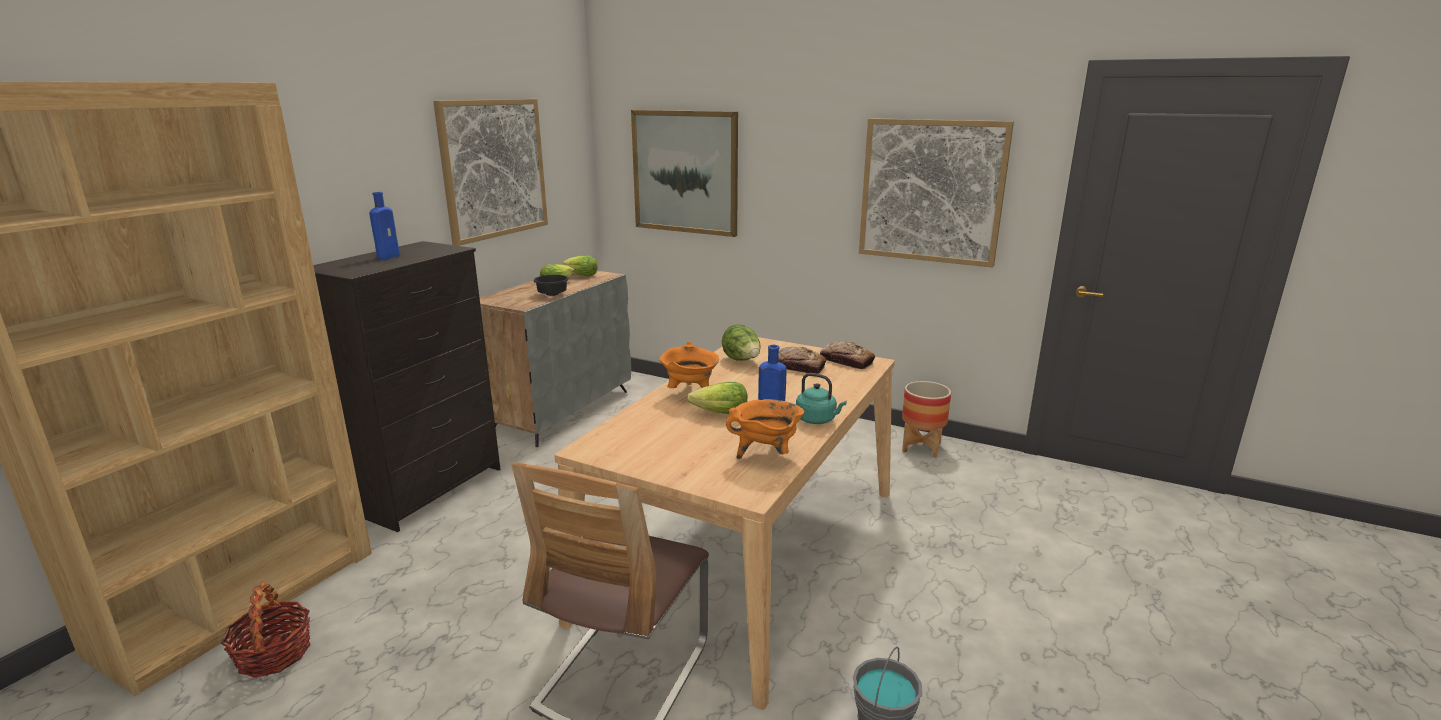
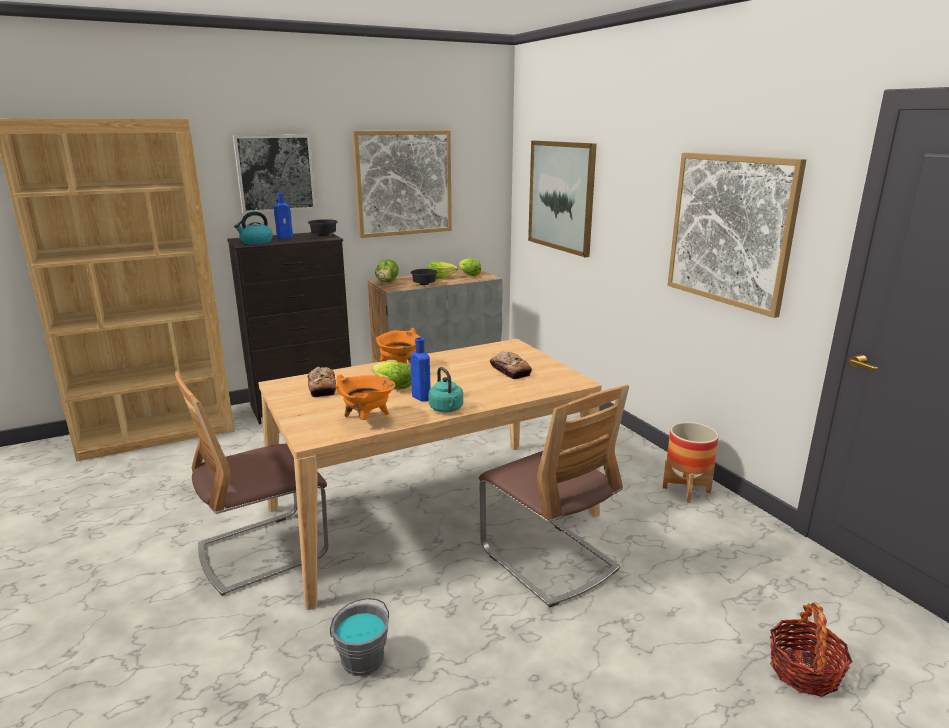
camera: 35 degrees right, 0 degrees up
(274, 654) = (139, 465): basket -> basket (804, 671)
(344, 164) = (275, 173): none -> picture
(363, 268) = (256, 242): none -> kettle
(437, 247) = (323, 236): none -> black bowl
(742, 361) = (478, 357): lettuce -> lettuce (387, 282)
(846, 361) = (557, 376): bread -> bread (322, 387)
(902, 550) = (548, 559): none -> chair

